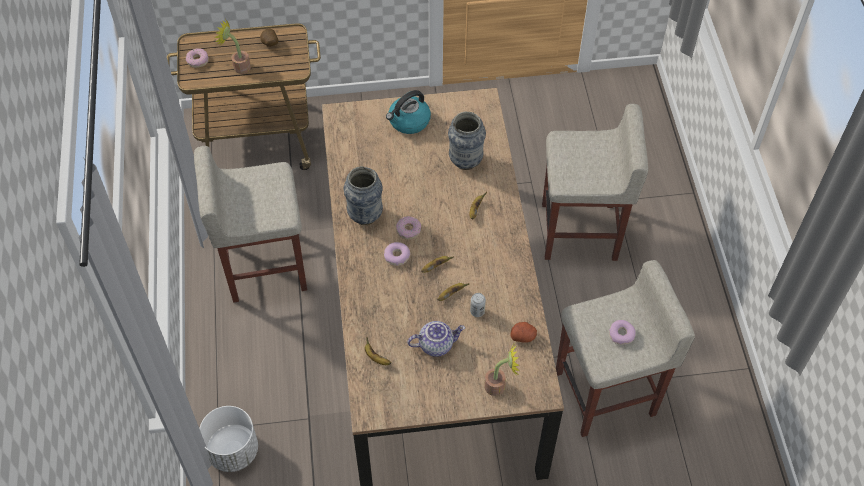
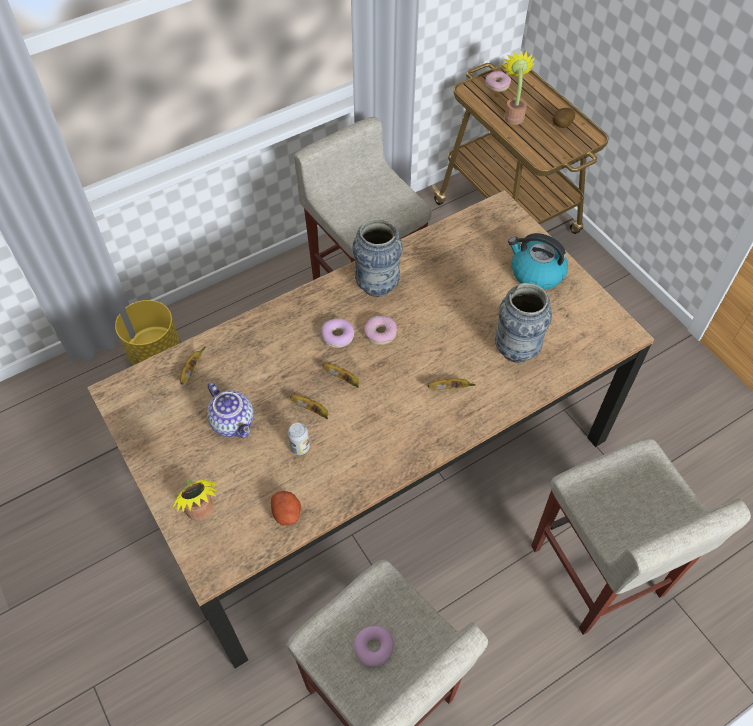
camera: 65 degrees right, 0 degrees up
(233, 451) = (155, 352): white planter -> yellow planter

